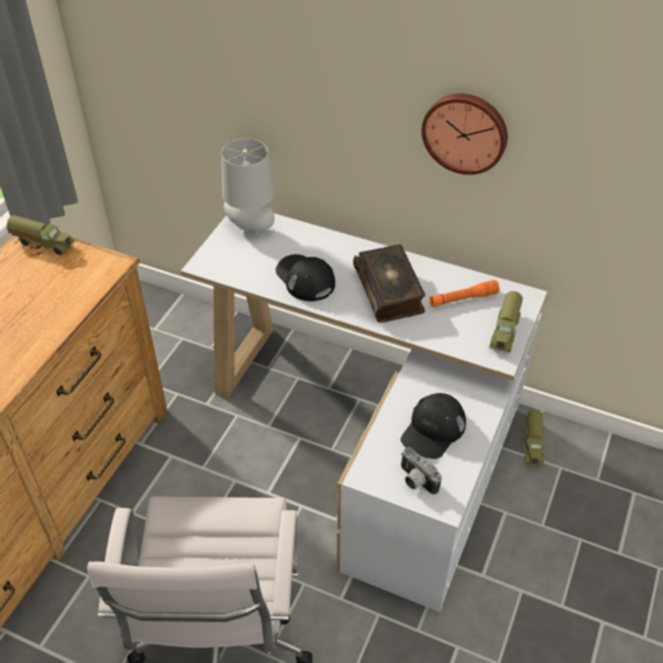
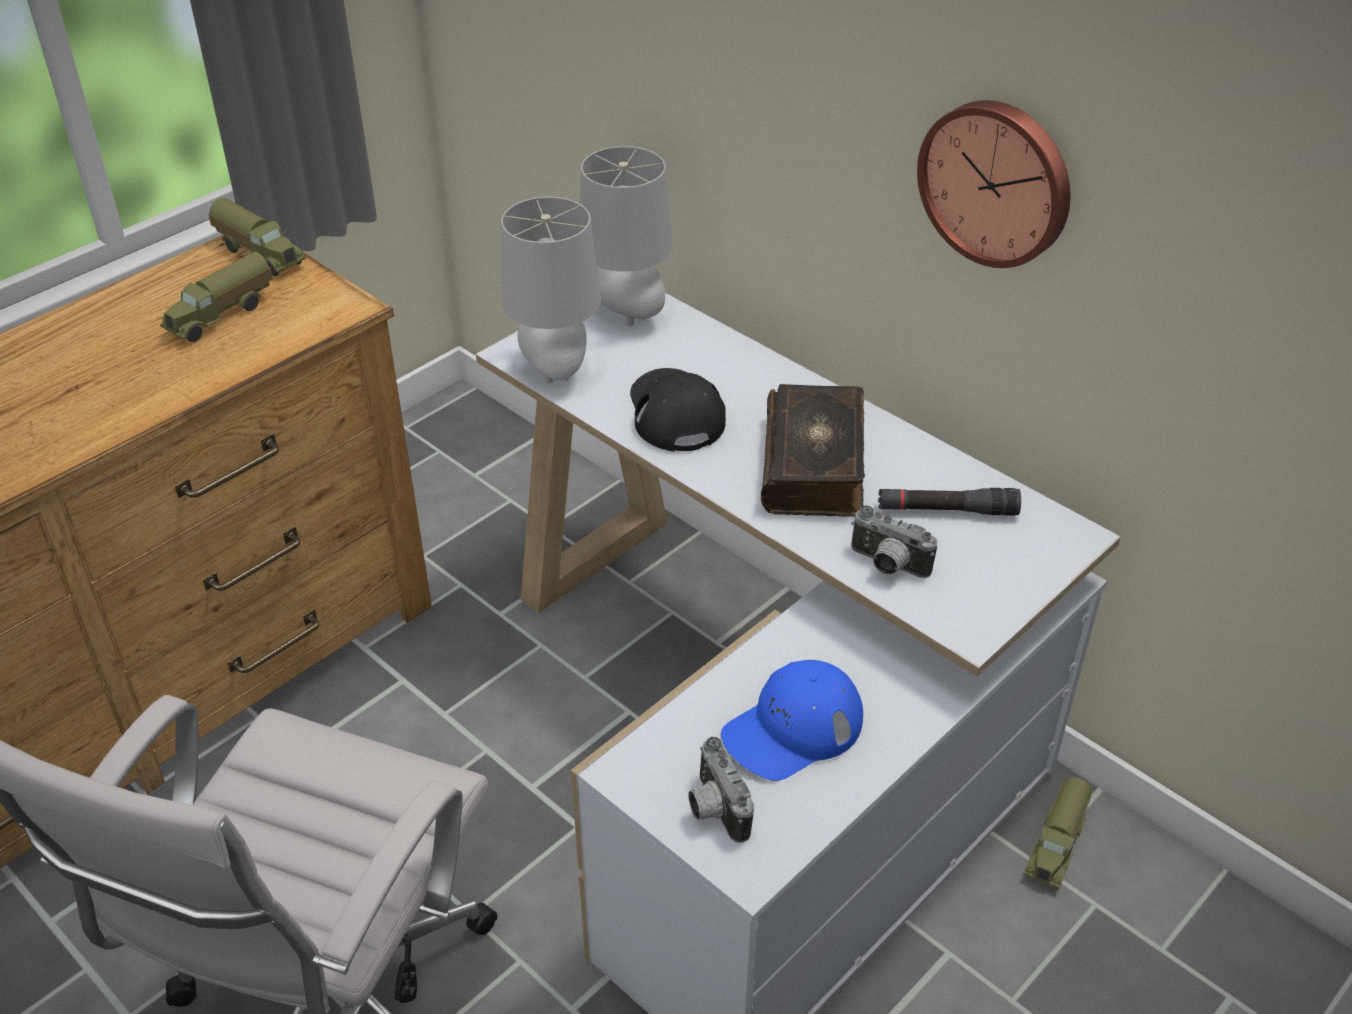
camera: 20 degrees right, 5 degrees down
(230, 270) = (556, 371): none -> grey table lamp
(433, 430) = (793, 729): black cap -> blue cap
(448, 335) = (886, 566): none -> camera
(463, 299) = (947, 510): orange flashlight -> black flashlight
(506, 331) = (1002, 585): toy truck -> toy truck (222, 316)

